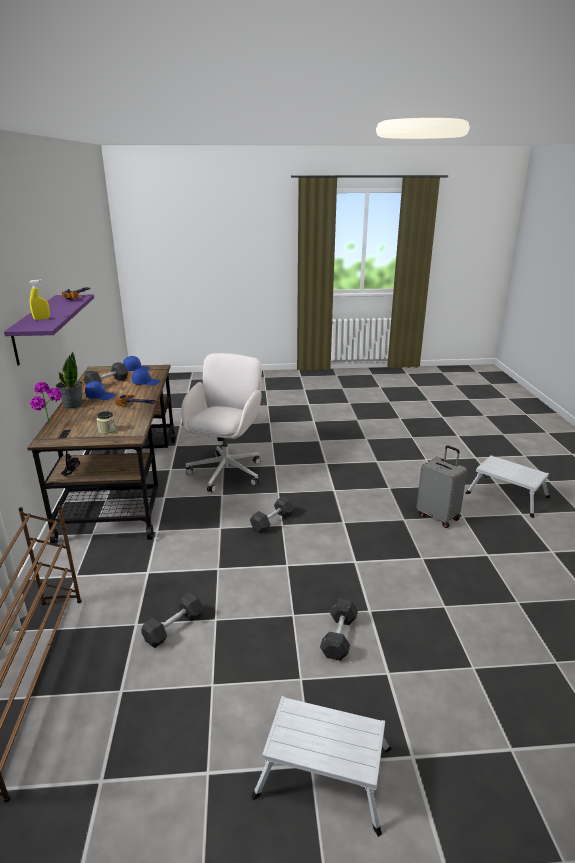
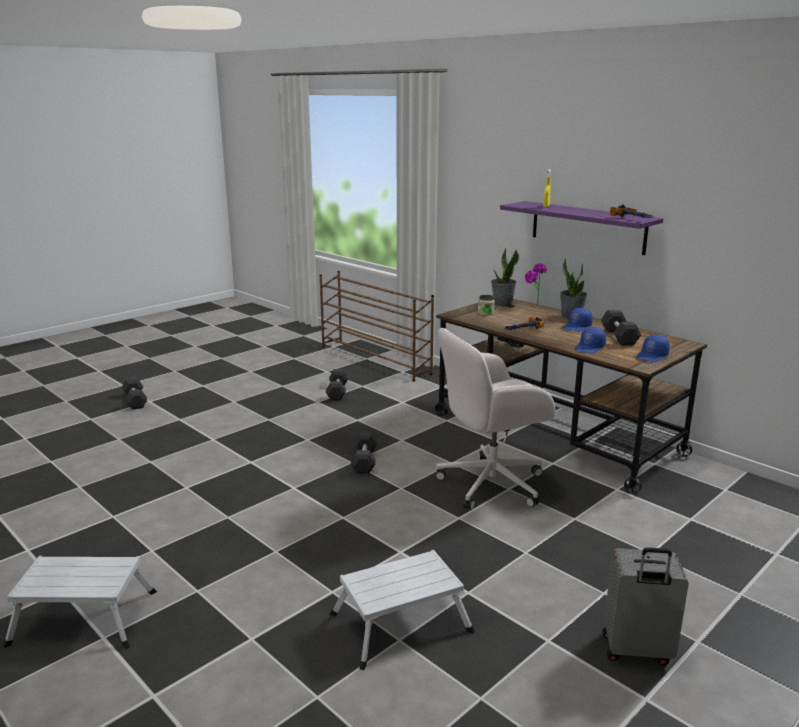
camera: 140 degrees right, 5 degrees down
(63, 435) = (502, 303): none -> potted plant
(226, 473) = (491, 484): white office chair -> white office chair turned 90 degrees clockwise
(324, 772) = (194, 386): white step ladder -> white step ladder (400, 623)
(339, 637) = (225, 421): grey dumbbell -> grey dumbbell (135, 401)
(438, 516) = (185, 537): grey suitcase -> grey suitcase (636, 651)

